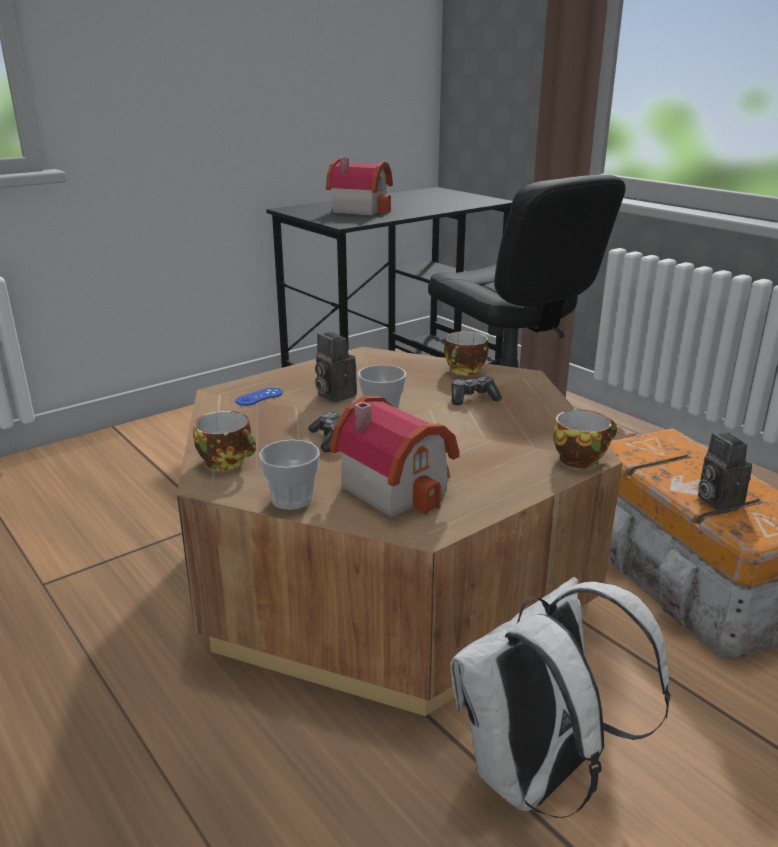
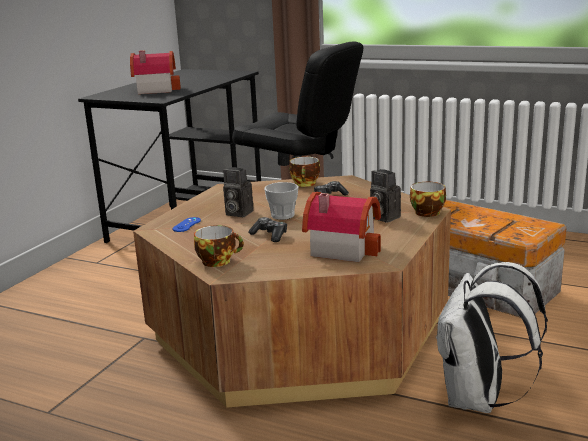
camera: 25 degrees left, 5 degrees down
(292, 499) = (288, 268): cup -> none
(716, 500) = (493, 226): camera -> camera (383, 217)

